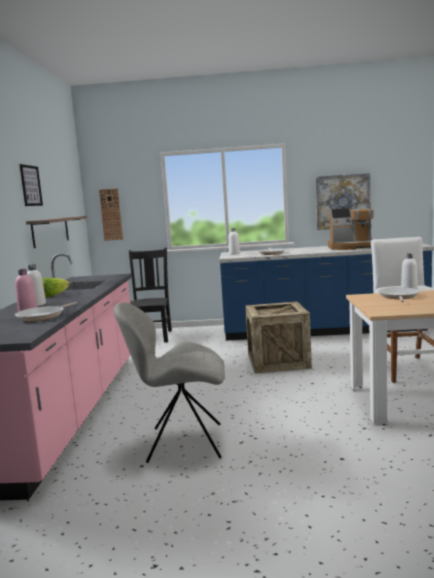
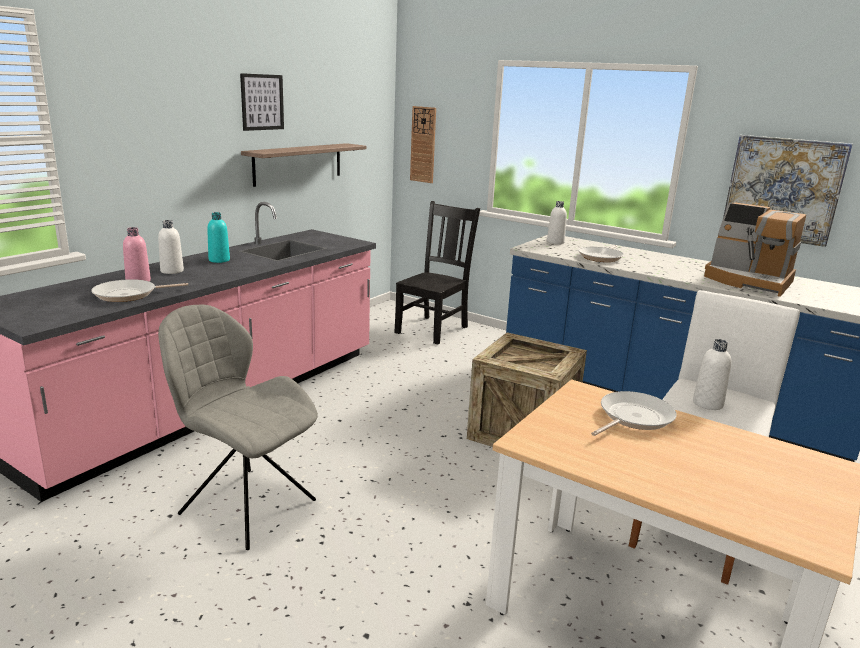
camera: 30 degrees right, 10 degrees up
(54, 295) = (219, 260): lettuce -> turquoise bottle

